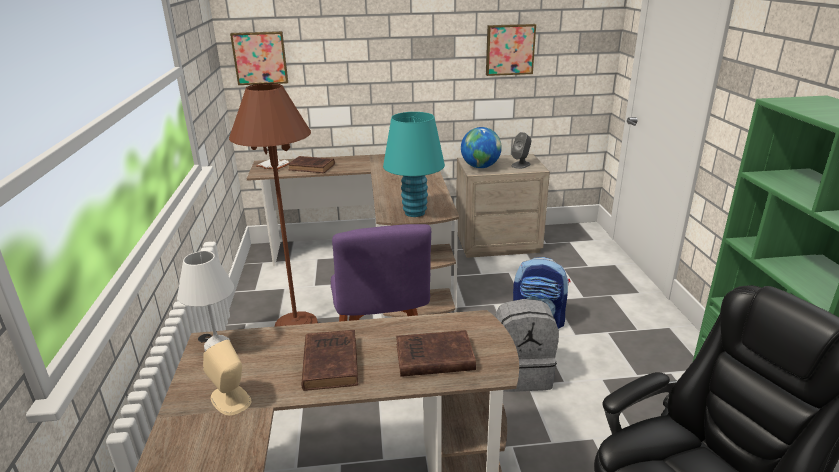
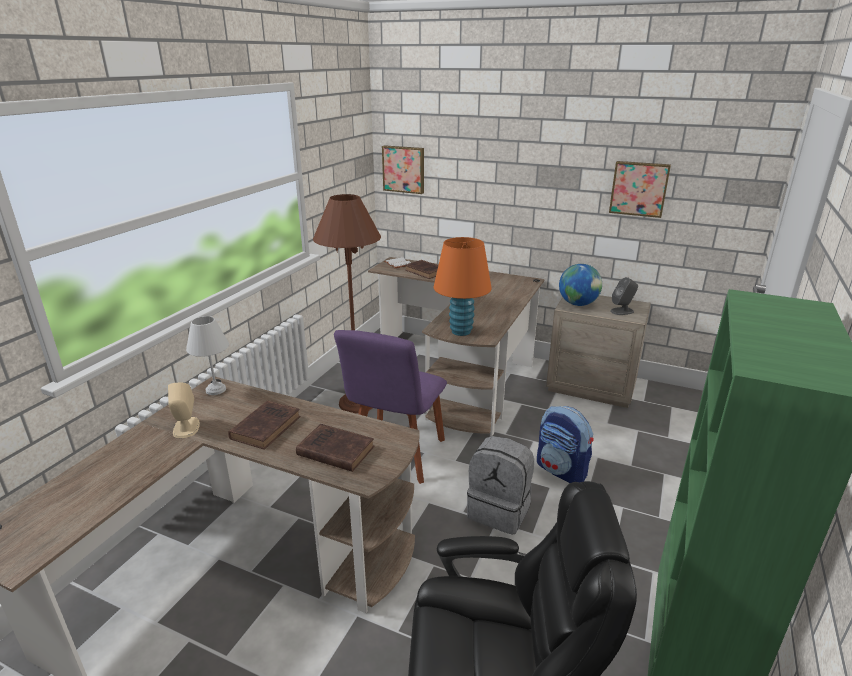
camera: 30 degrees right, 0 degrees up
(414, 213) = (461, 331): turquoise table lamp -> orange table lamp

